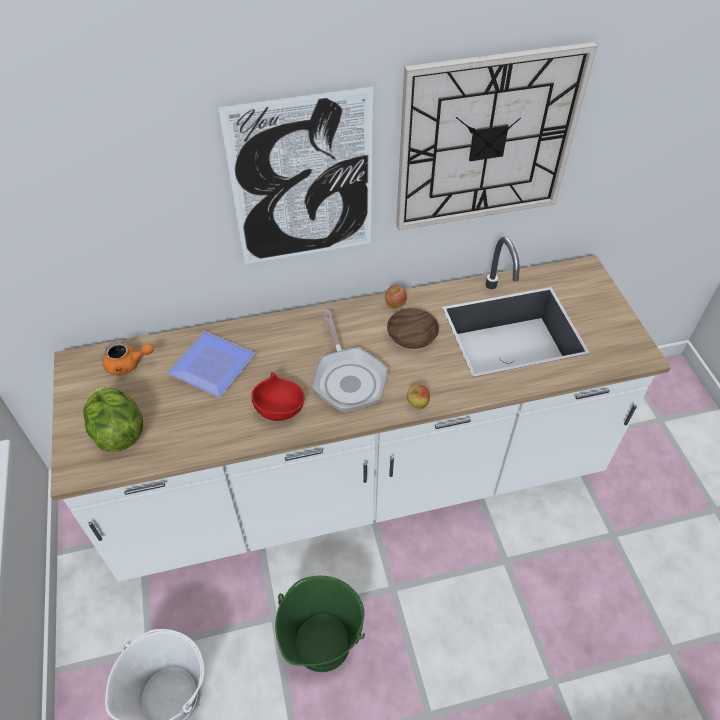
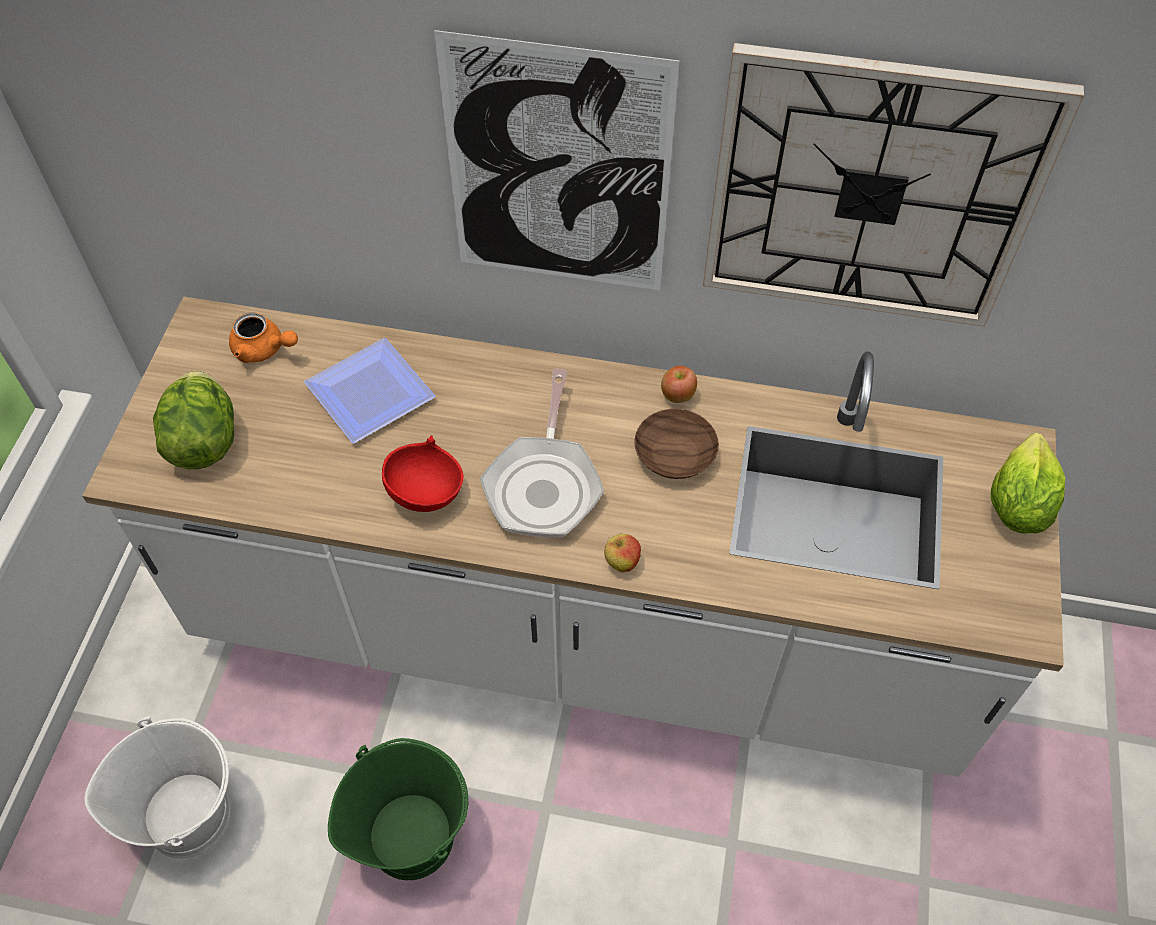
camera: 25 degrees right, 5 degrees up
(601, 297) = (1017, 504): none -> lettuce

